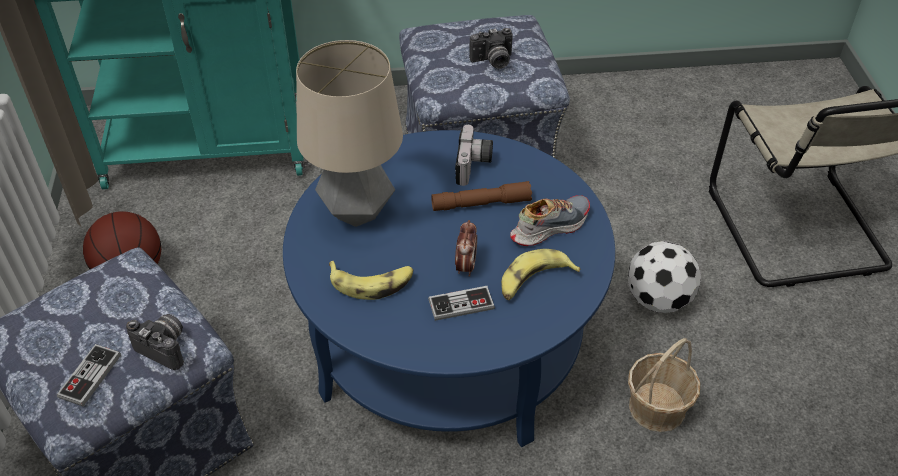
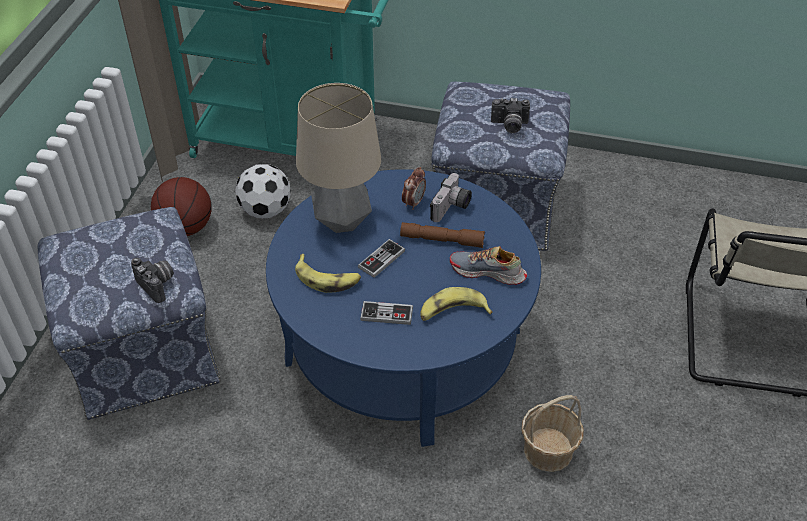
camera: 20 degrees right, 0 degrees up
(90, 376) = (99, 290): game controller -> game controller (381, 259)
(465, 266) = (405, 286): alarm clock -> alarm clock (413, 202)
(549, 226) = (487, 272): shoe -> shoe turned 150 degrees counterclockwise
(658, 298) = (594, 363): football -> football (266, 210)

